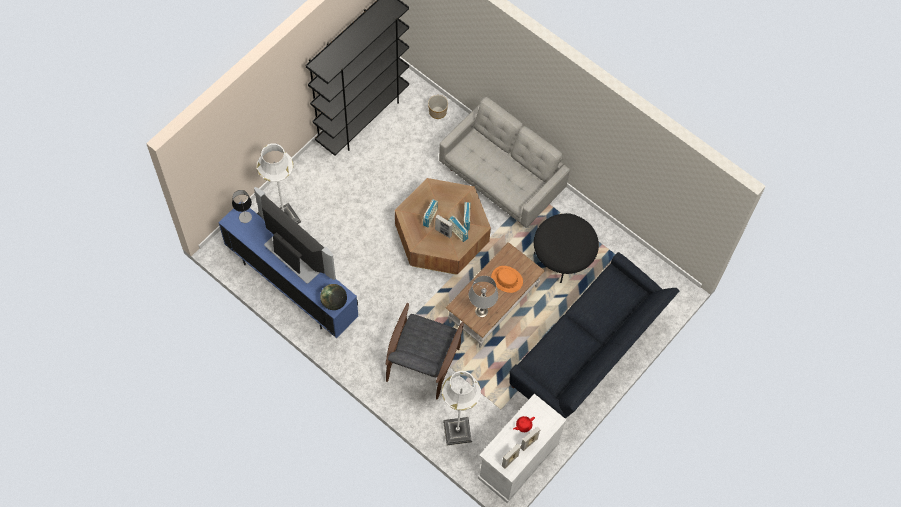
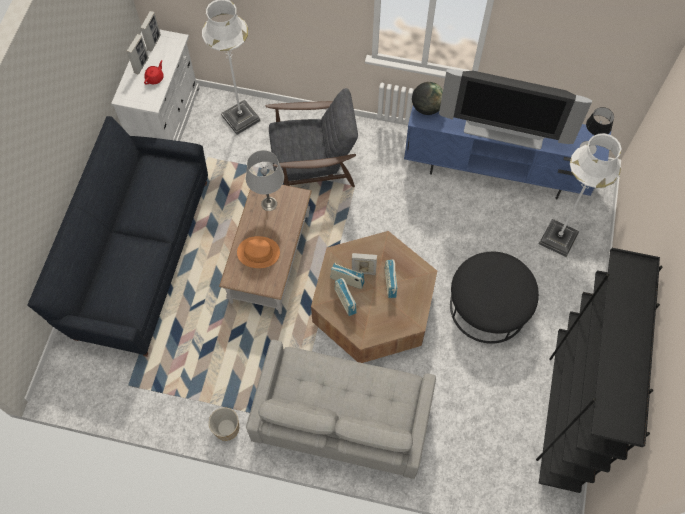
camera: 155 degrees right, 0 degrees up
(422, 362) = (313, 164): grey armchair -> grey armchair turned 90 degrees clockwise
(438, 112) = (478, 474): planter -> planter (226, 428)
(563, 256) = (216, 355): black ottoman -> black ottoman (488, 307)

